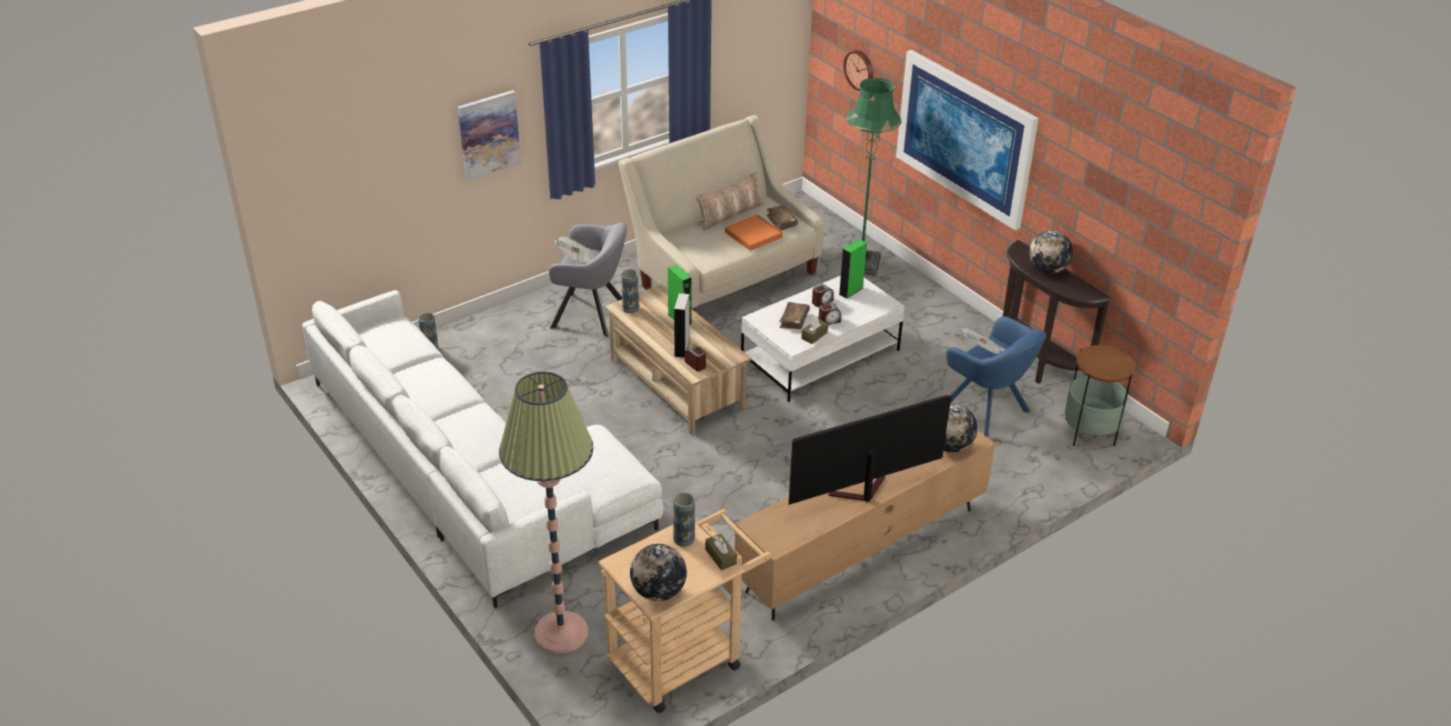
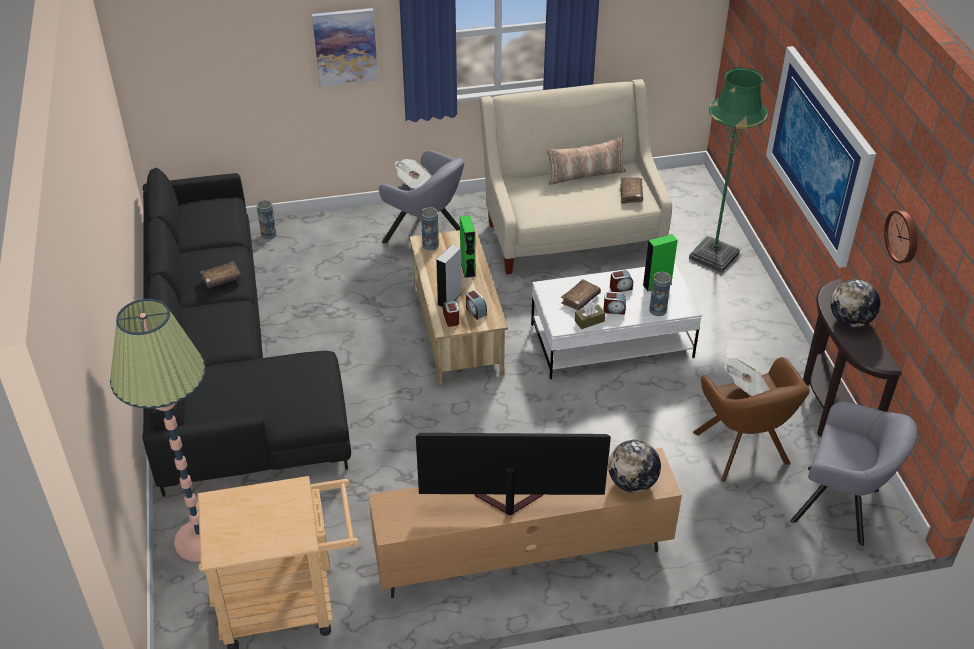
camera: 25 degrees right, 5 degrees up
(446, 390) = (221, 279): none -> brown book
(470, 473) = (225, 361): white sofa -> black sofa
(658, 592) = (226, 543): globe -> none
(684, 539) = (286, 497): vase -> vase (658, 310)
(713, 352) = (475, 311): none -> alarm clock
(720, 556) = (305, 528): brown tissue box -> none
(753, 235) = (594, 201): orange tray -> none
(860, 70) = (755, 55): wall clock -> wall clock (903, 236)
(987, 413) = (743, 452): blue armchair -> brown armchair
(1089, 432) = (841, 507): side table -> grey armchair

